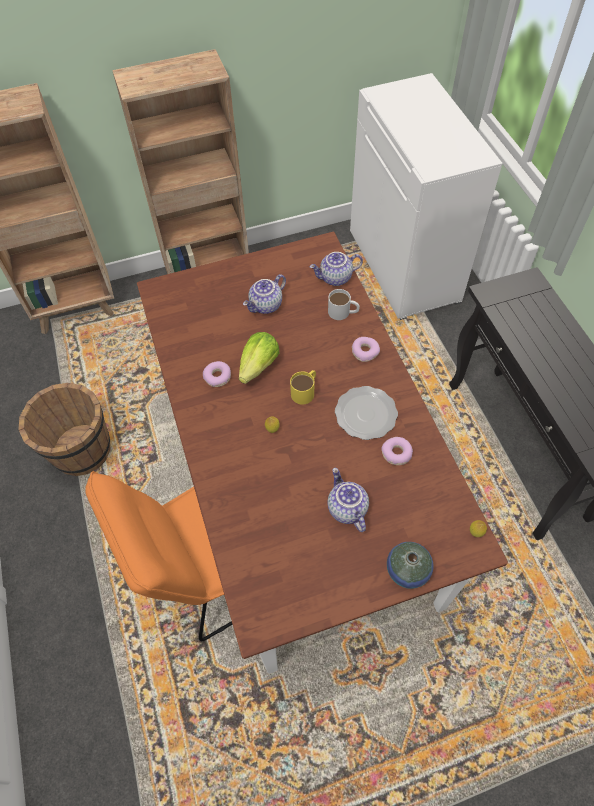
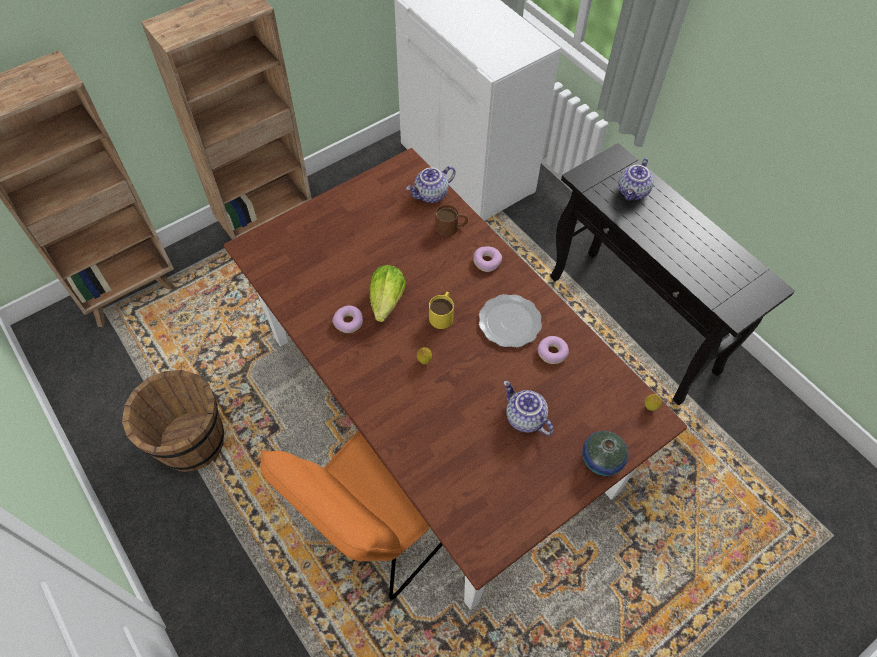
camera: 20 degrees left, 0 degrees up
(266, 306) = (371, 238): teapot -> teapot (633, 192)
(343, 312) = (451, 227): white mug -> brown mug

